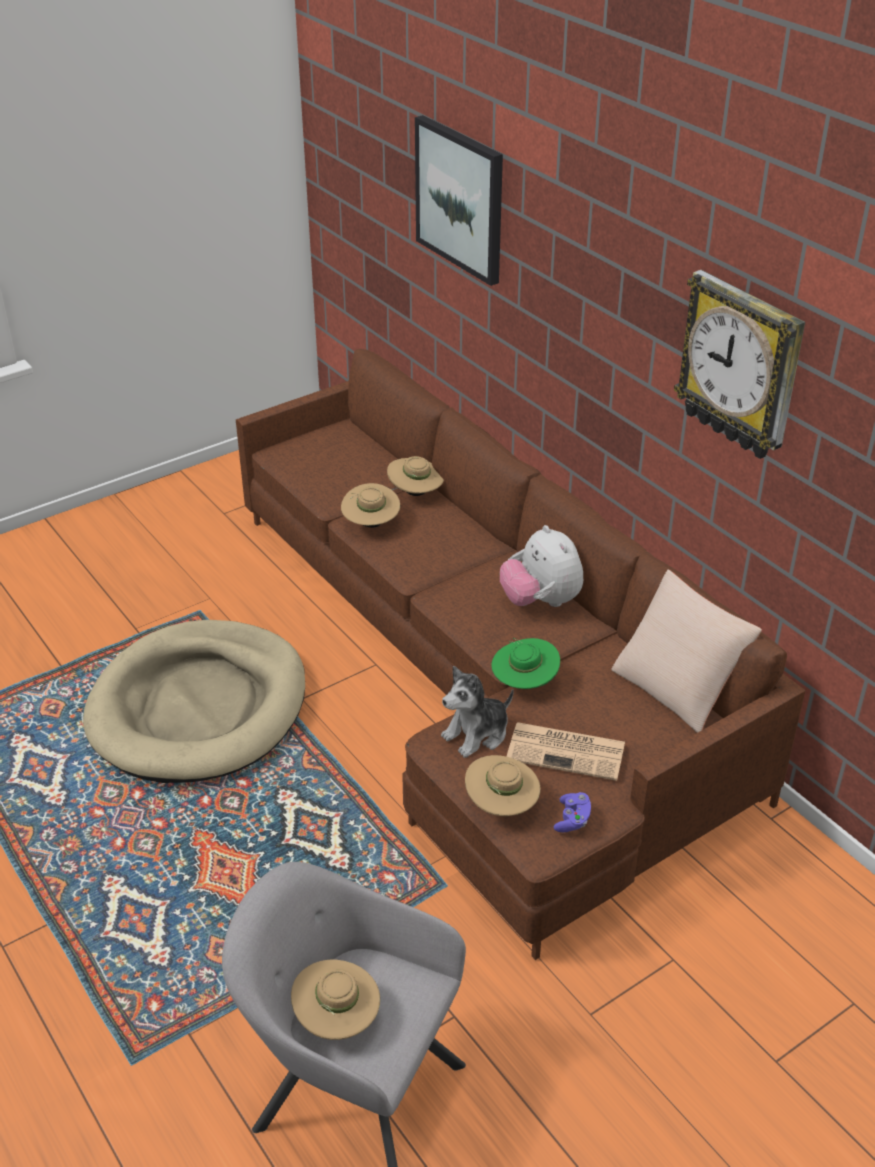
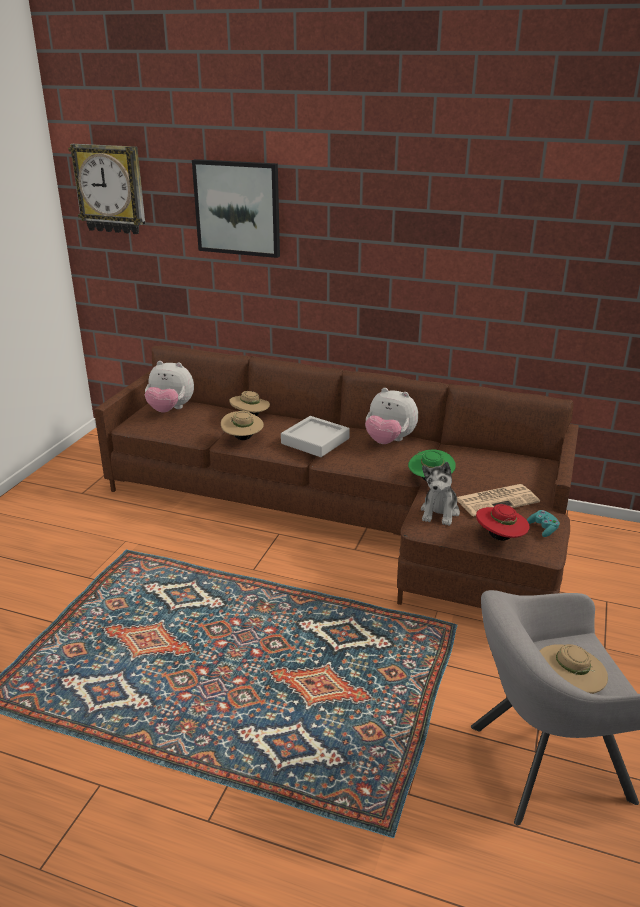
camera: 35 degrees left, 10 degrees down
(199, 707) = (189, 602): beige dog bed -> none
(337, 446) = (170, 410): none -> plush toy
(449, 563) = (315, 441): none -> grey tray
(501, 805) = (500, 538): beige hat -> red hat
(572, 820) = (543, 529): purple game controller -> turquoise game controller
(678, 686) = (506, 453): beige pillow -> none
(740, 366) = (503, 236): wall clock -> wall clock (110, 189)

